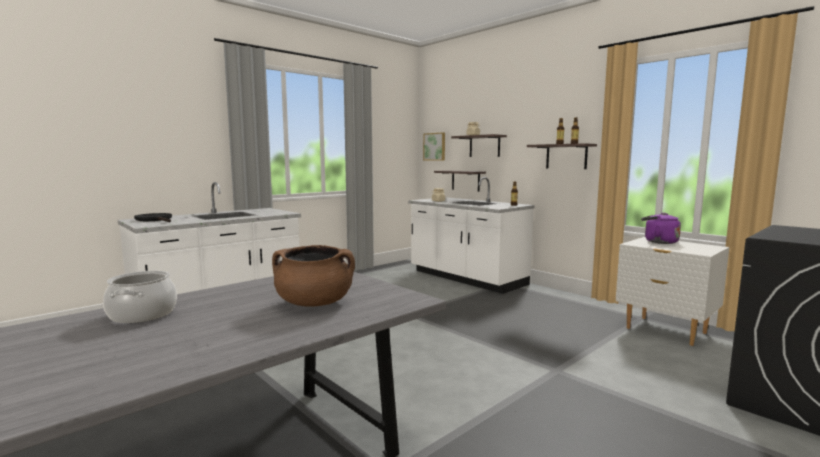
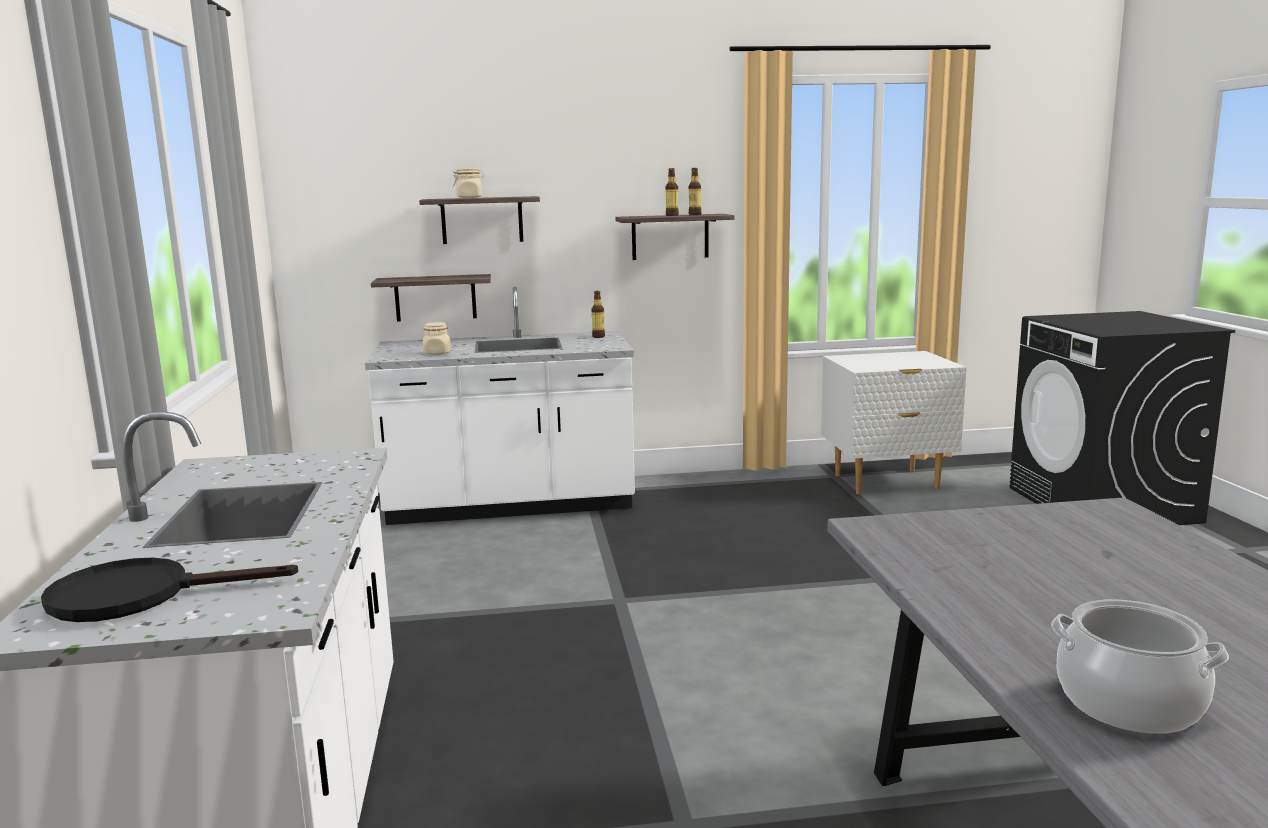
camera: 55 degrees left, 5 degrees up
(314, 303) = (1107, 564): brown cooking pot -> none
(435, 146) = (327, 222): picture -> none
(658, 242) = (865, 360): purple kettle -> none

